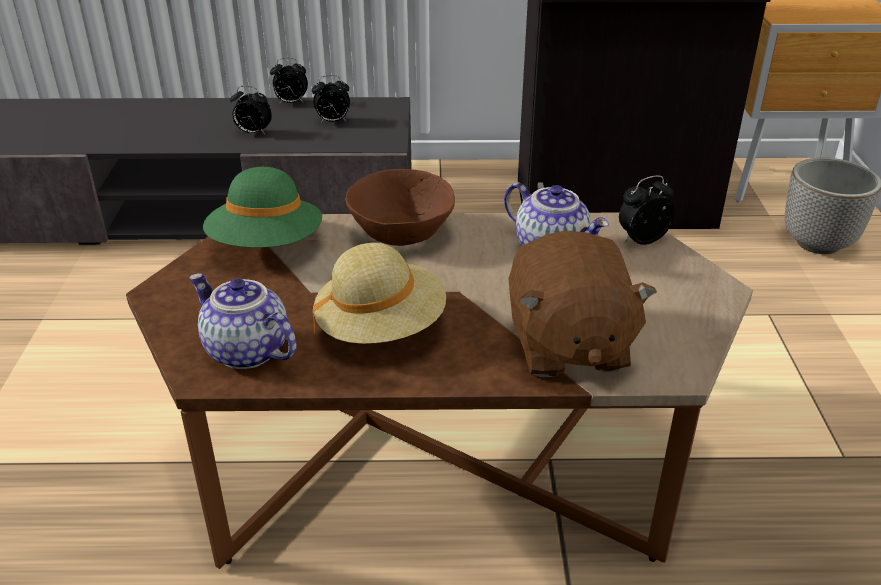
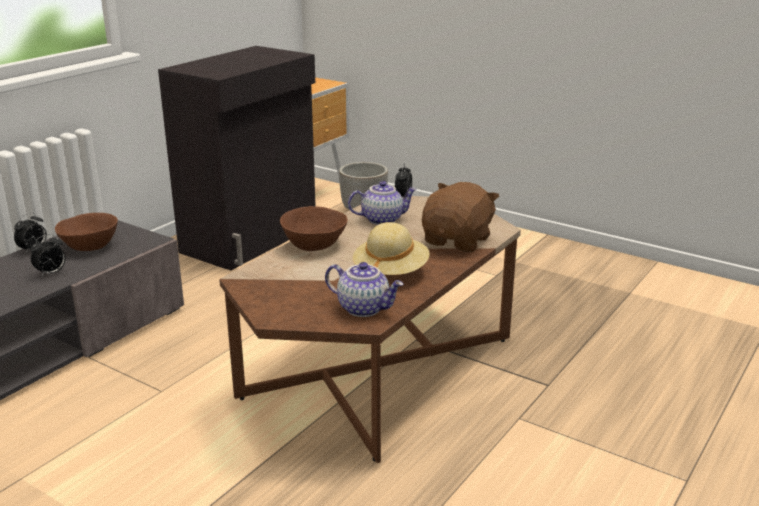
camera: 55 degrees left, 10 degrees down
(245, 352) = (364, 308): teapot -> teapot turned 135 degrees counterclockwise
(267, 246) = (270, 279): green hat -> none
(332, 122) = (90, 246): alarm clock -> brown bowl
(567, 345) = (458, 241): brown plush toy -> brown plush toy turned 90 degrees counterclockwise

